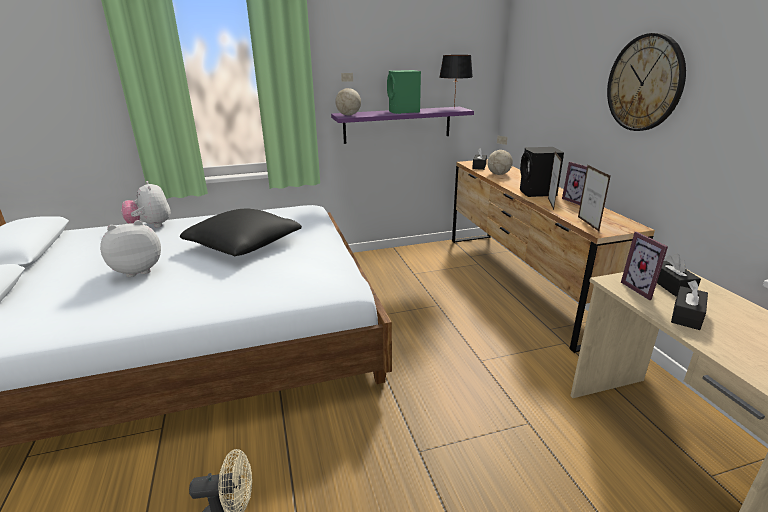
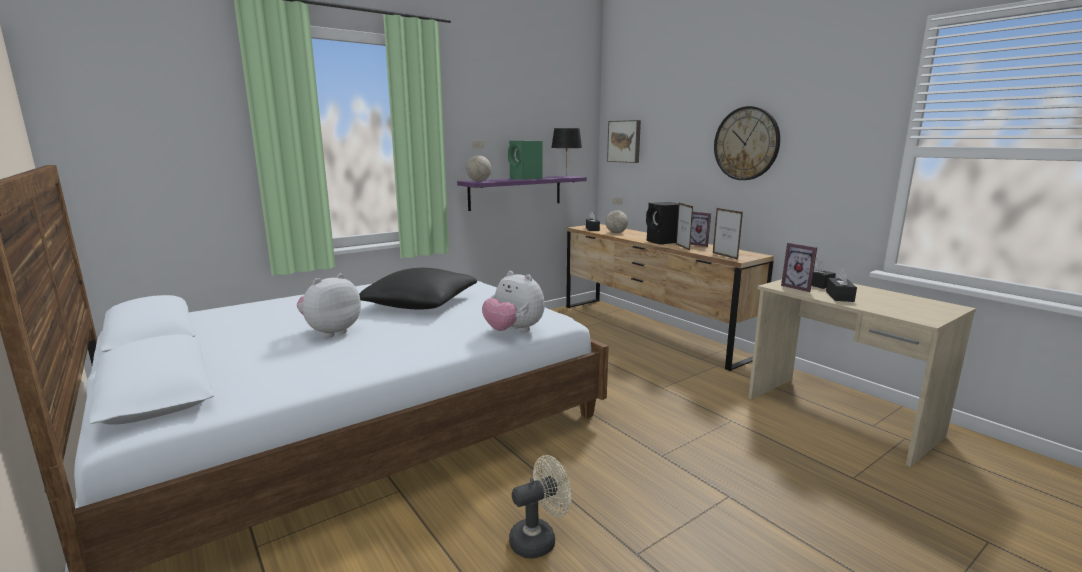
camera: 20 degrees left, 10 degrees down
(151, 226) = (289, 300): plush toy -> plush toy (514, 331)
(524, 69) = (625, 141): none -> picture

